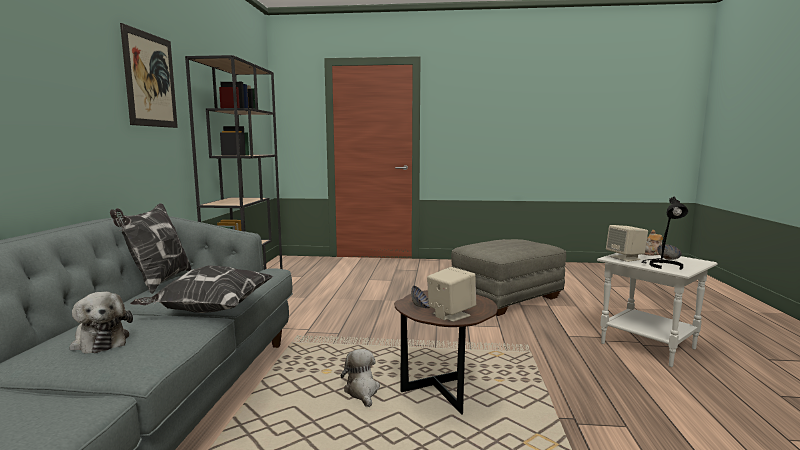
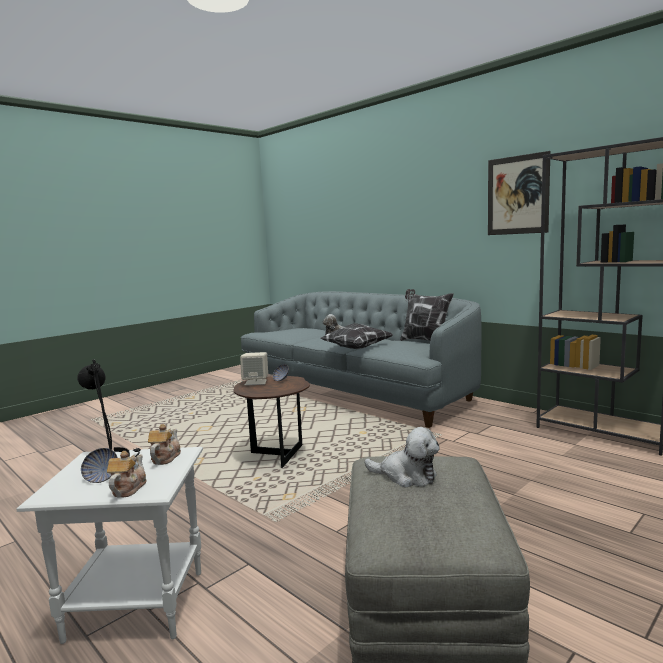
camera: 130 degrees right, 0 degrees up
(362, 391) = (322, 436): plush toy -> plush toy (406, 476)
(625, 258) = (165, 458): beige speaker -> teapot

